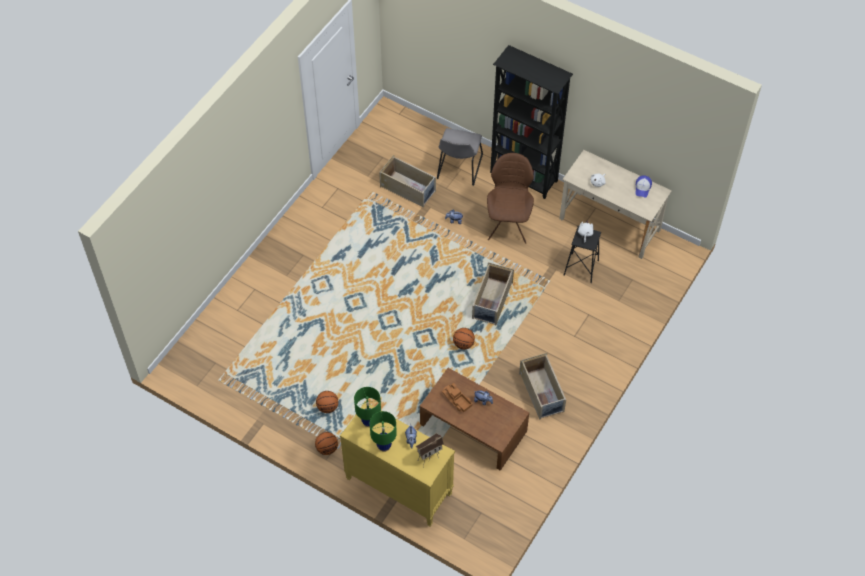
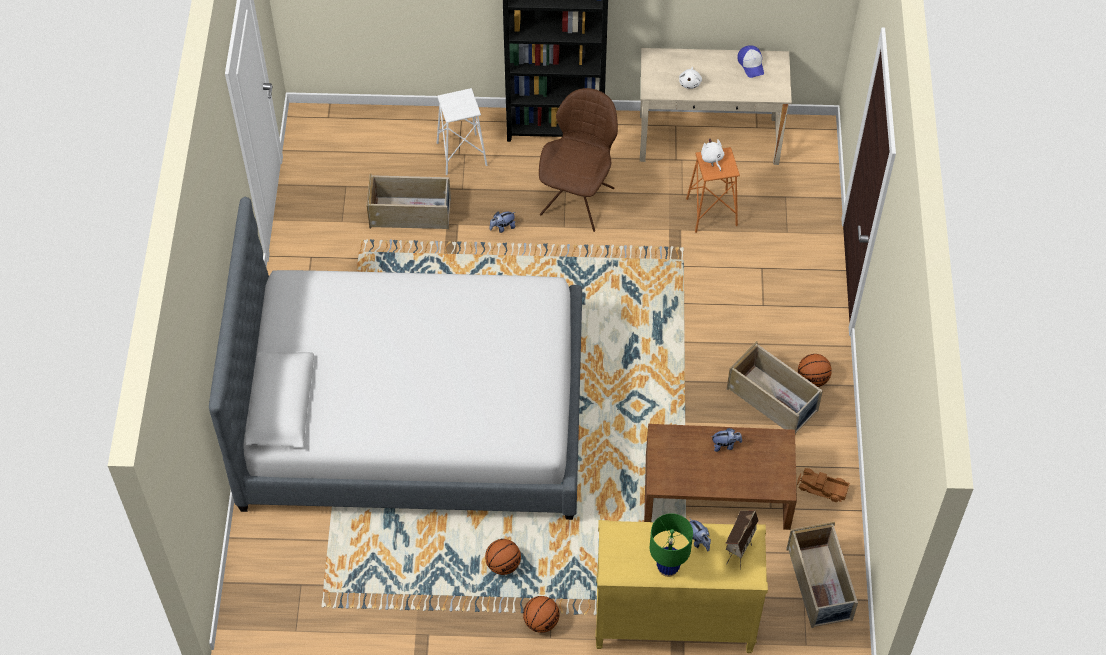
camera: 30 degrees left, 0 degrees up
(335, 301) = (414, 414): none -> bed
(368, 421) = (624, 545): green table lamp -> none
(456, 400) = (690, 461): toy truck -> toy truck (822, 489)
(459, 168) = (461, 154): grey chair -> white stool
(463, 344) = (628, 386): basketball -> basketball (812, 379)
(492, 301) = (626, 311): beige storage box -> beige storage box (820, 585)
(508, 224) = (578, 199): brown chair -> brown chair turned 45 degrees clockwise
(581, 268) = (711, 212): black stool -> orange stool

